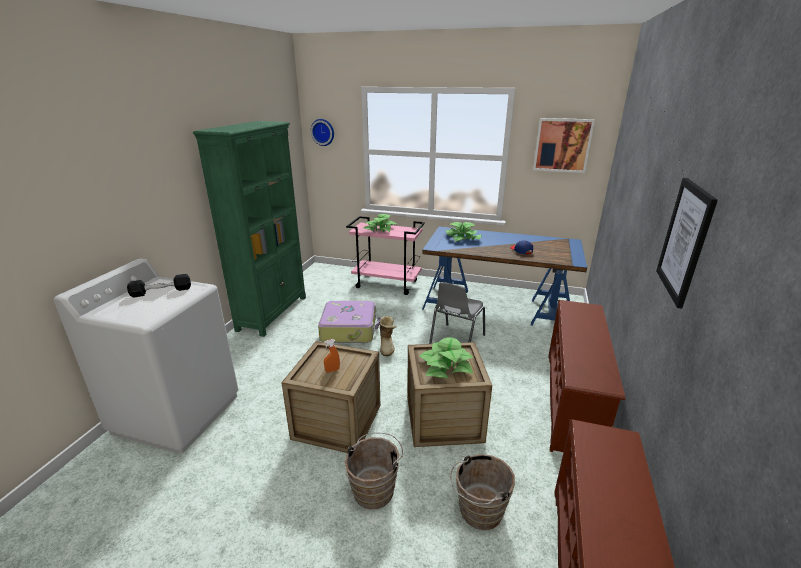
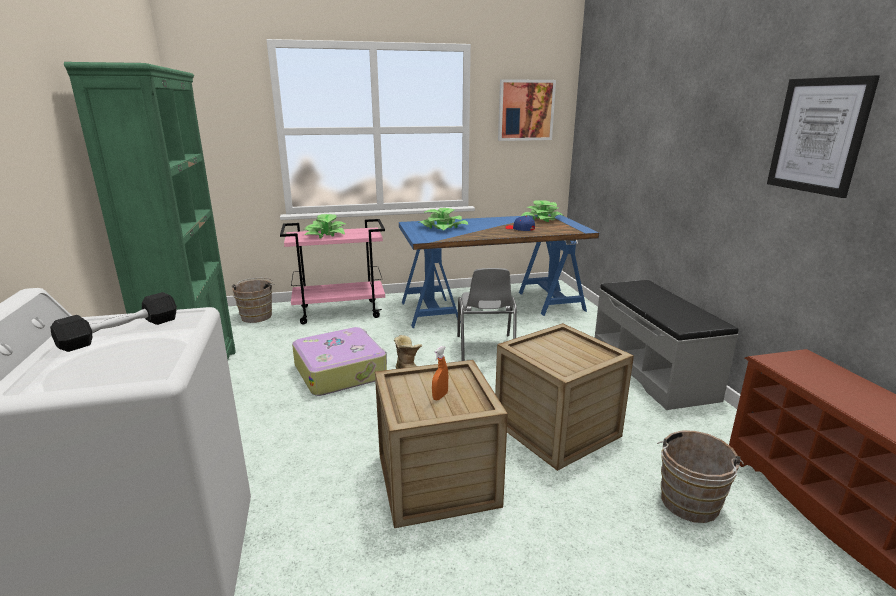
camera: 30 degrees left, 5 degrees down
(323, 132) = (207, 106): wall clock -> none
(375, 488) = (564, 534): brown bucket -> brown bucket (257, 316)
(446, 366) = (564, 353): potted plant -> potted plant (542, 219)
(572, 401) = (652, 370): brown shoe rack -> grey bench

